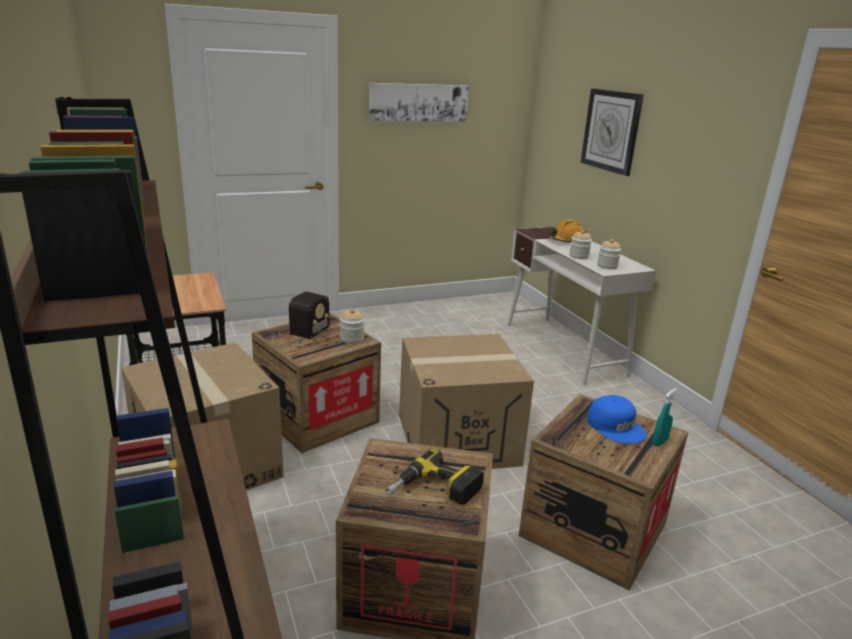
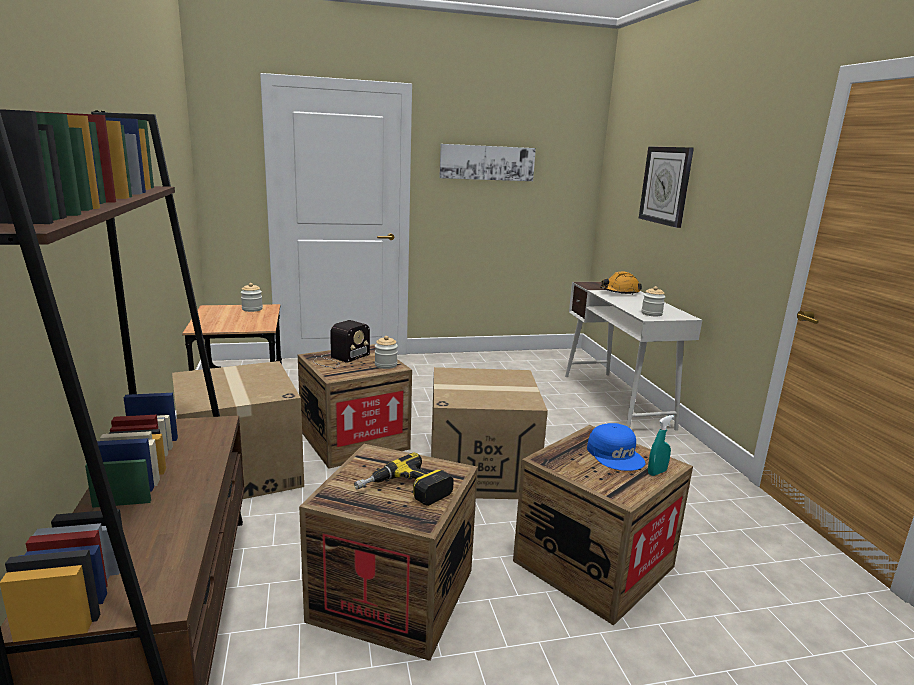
camera: 10 degrees right, 5 degrees down
(579, 256) = (626, 305): jar -> jar (252, 309)

